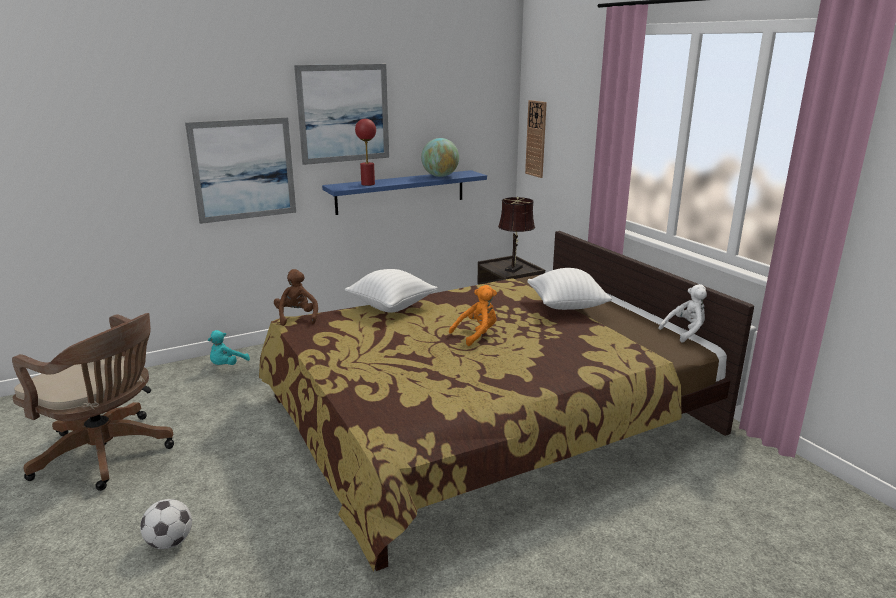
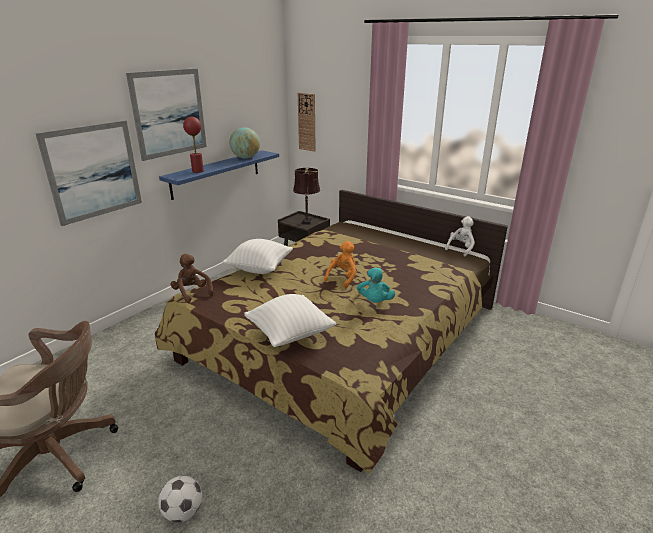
camera: 25 degrees left, 5 degrees up
(227, 365) = (109, 345): turquoise plush toy -> turquoise plush toy (374, 302)
(566, 307) = (380, 245): white pillow -> white pillow (290, 335)

